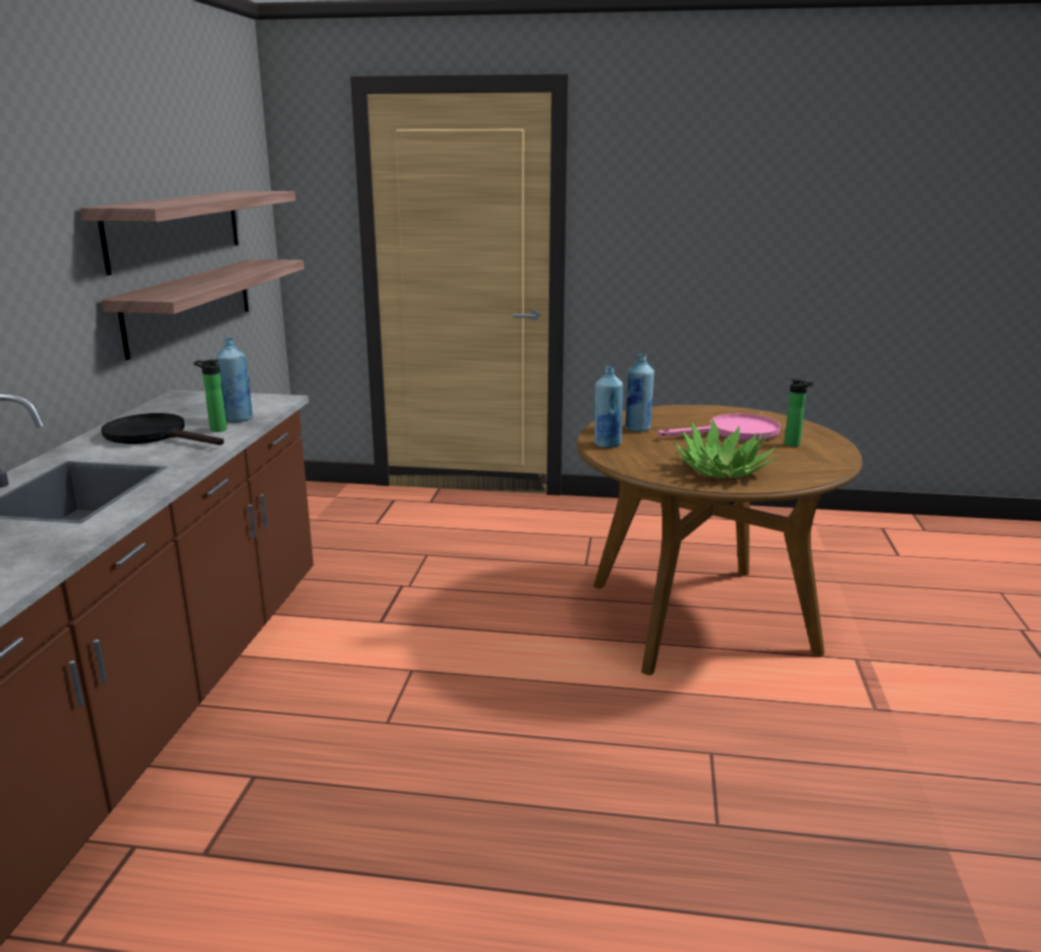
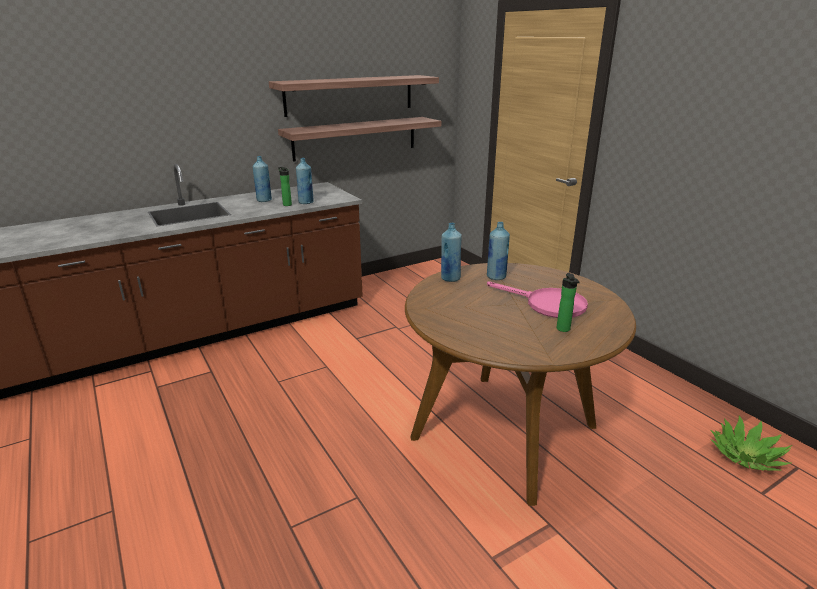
camera: 50 degrees right, 5 degrees up
(154, 435) = (264, 200): black frying pan -> blue bottle
(722, 470) = (463, 321): potted plant -> potted plant (746, 456)

